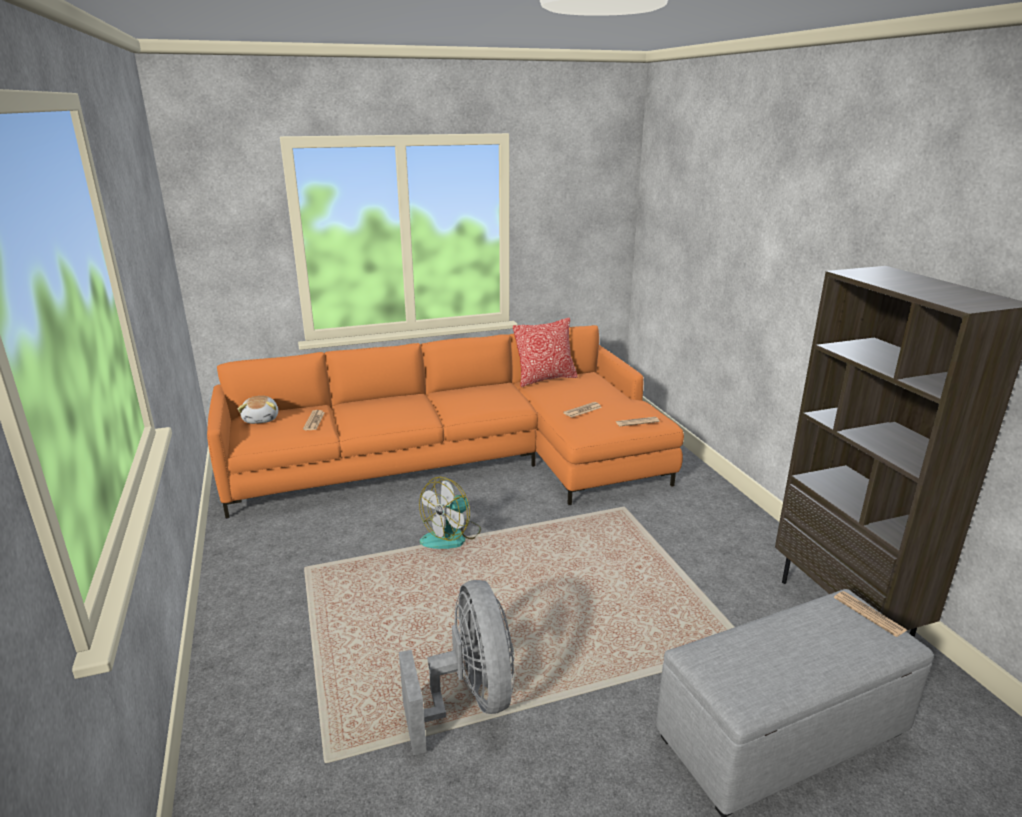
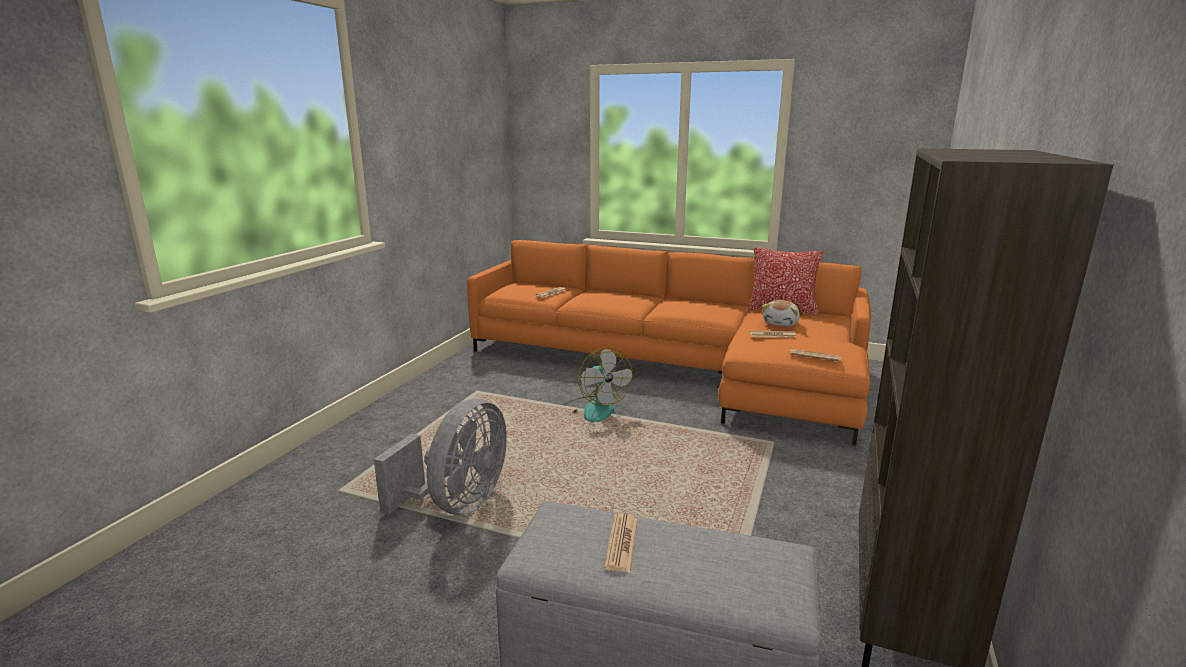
camera: 40 degrees right, 5 degrees down
(261, 419) = (523, 285): plush toy -> plush toy (781, 323)
(451, 536) = (594, 409): fan -> fan turned 105 degrees counterclockwise
(869, 614) = (789, 571): newspaper -> newspaper (621, 543)

